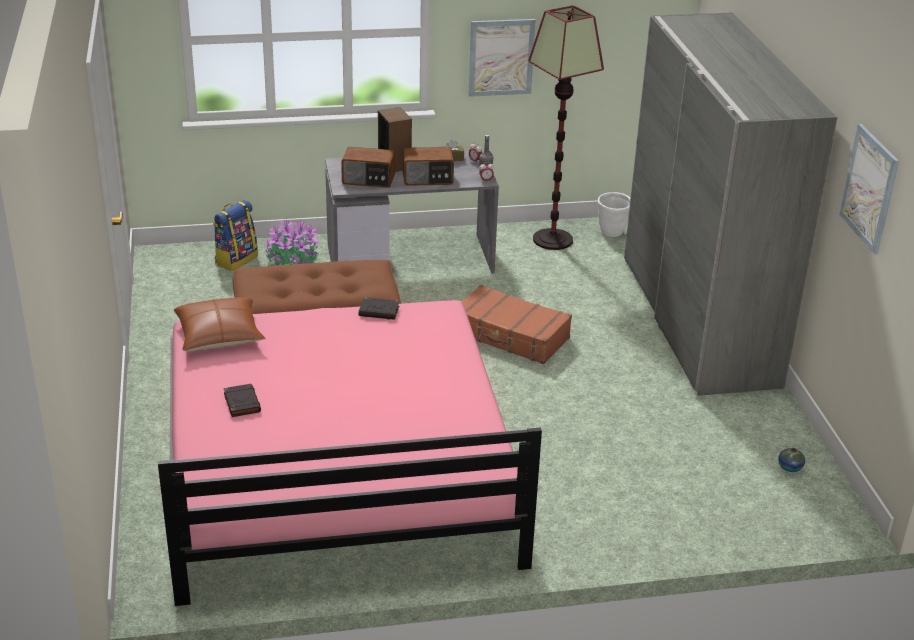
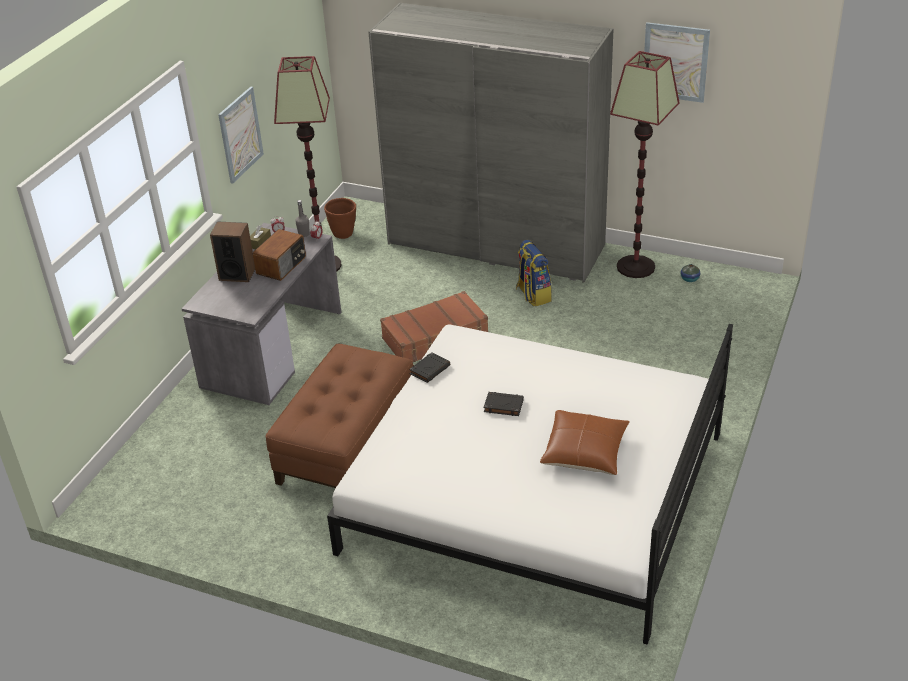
camera: 55 degrees left, 5 degrees up
(219, 335) = (388, 472): brown pillow -> brown pillow (585, 452)
(236, 259) = (163, 453): backpack -> backpack (533, 295)
(241, 403) = (504, 488): black book -> black book (503, 406)
(292, 262) = (205, 418): potted plant -> none
(337, 468) = (536, 492): pink bed -> white bed
(368, 180) = (249, 296): radio -> none
(611, 233) = (343, 234): white planter -> brown planter
(767, 422) = (636, 267): none -> floor lamp

